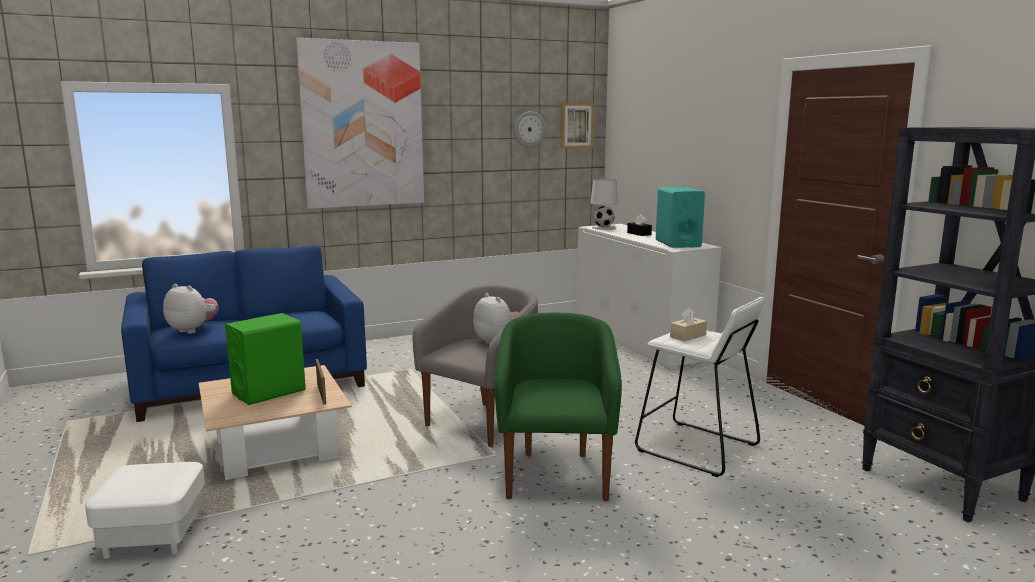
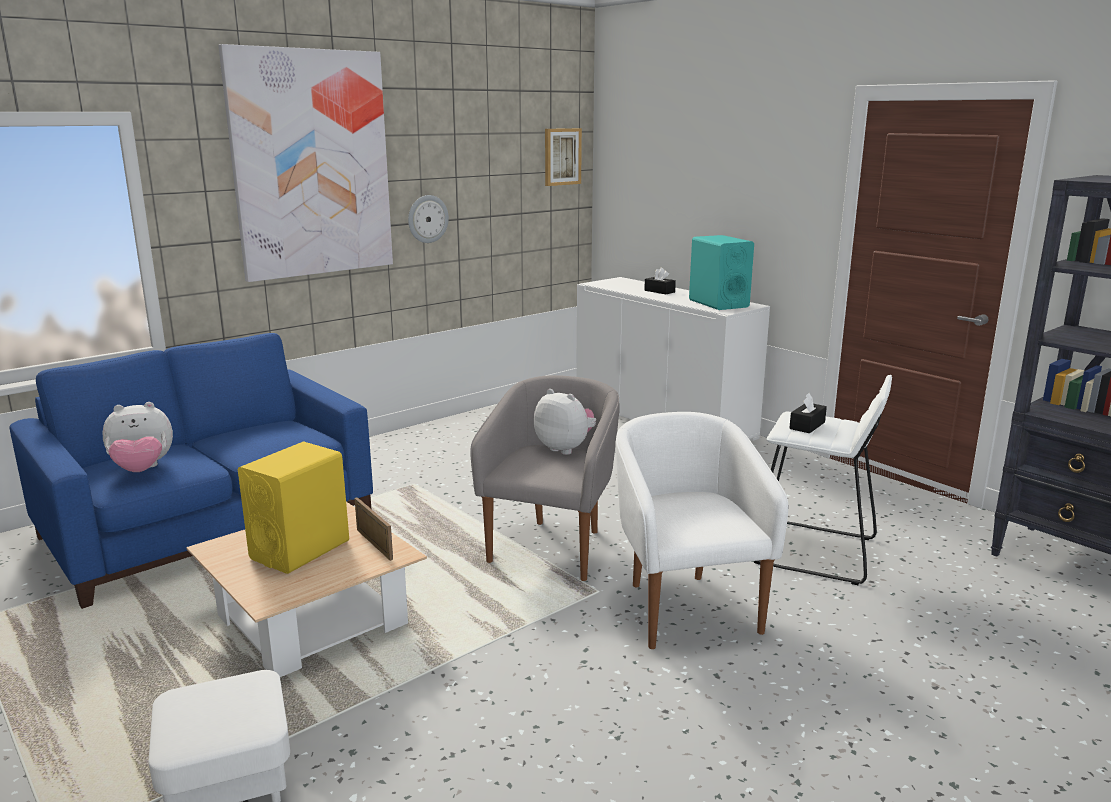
camera: 15 degrees left, 5 degrees up
(193, 330) = (142, 470): plush toy -> plush toy turned 150 degrees clockwise
(269, 392) = (300, 550): green speaker -> yellow speaker
(529, 129) = (510, 163): wall clock -> wall clock (427, 219)
(556, 474) = (685, 608): green armchair -> white armchair
(603, 228) = (608, 284): white table lamp -> none
(688, 336) = (807, 425): beige tissue box -> black tissue box

